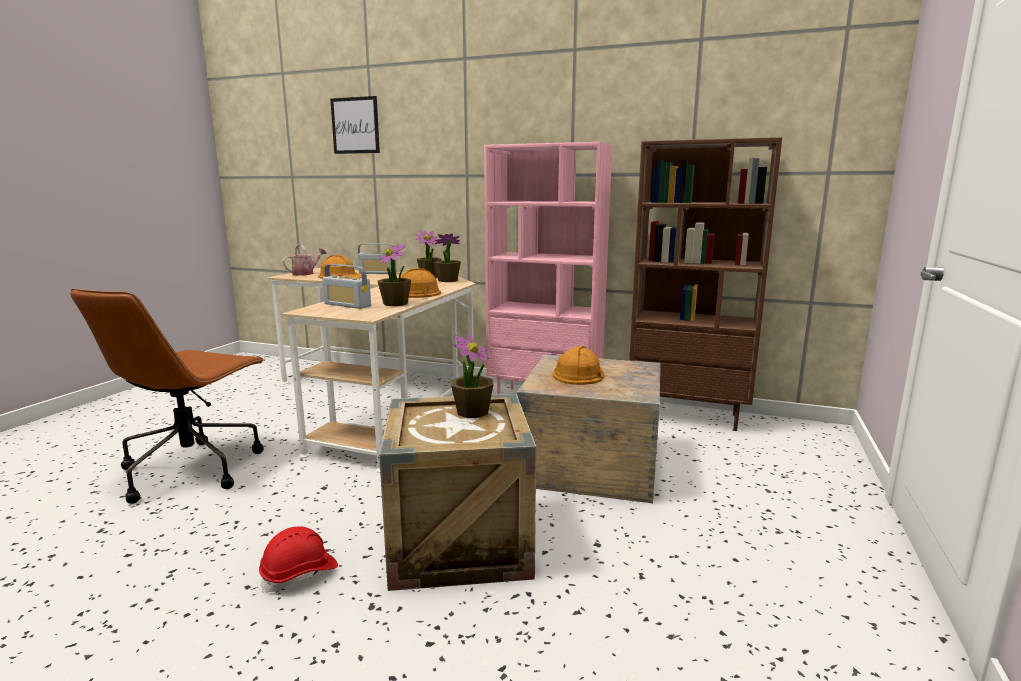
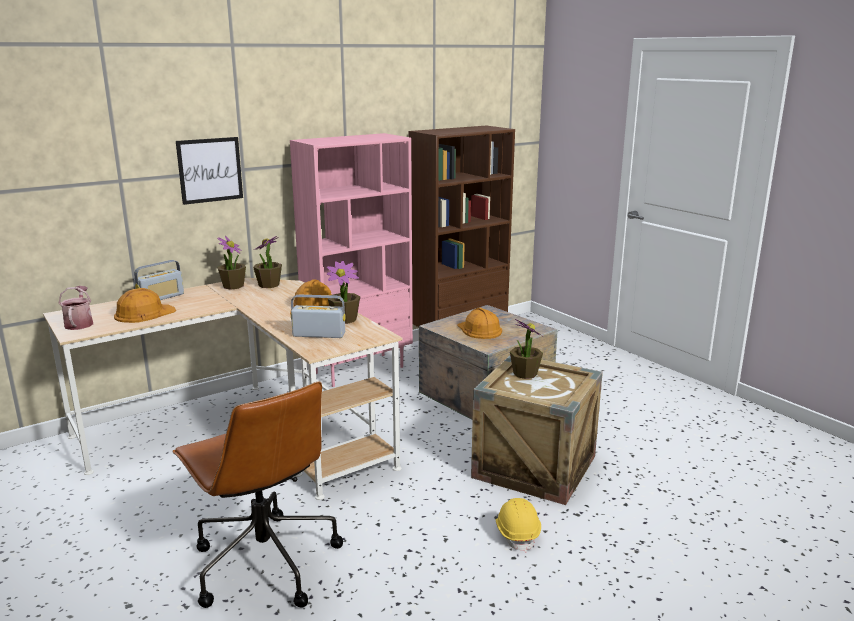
camera: 55 degrees left, 5 degrees up
(300, 574) = (517, 533): red hard hat -> yellow hard hat
(347, 305) = (319, 334): radio -> radio turned 150 degrees counterclockwise
(355, 125) = (88, 119): picture -> picture (210, 170)

